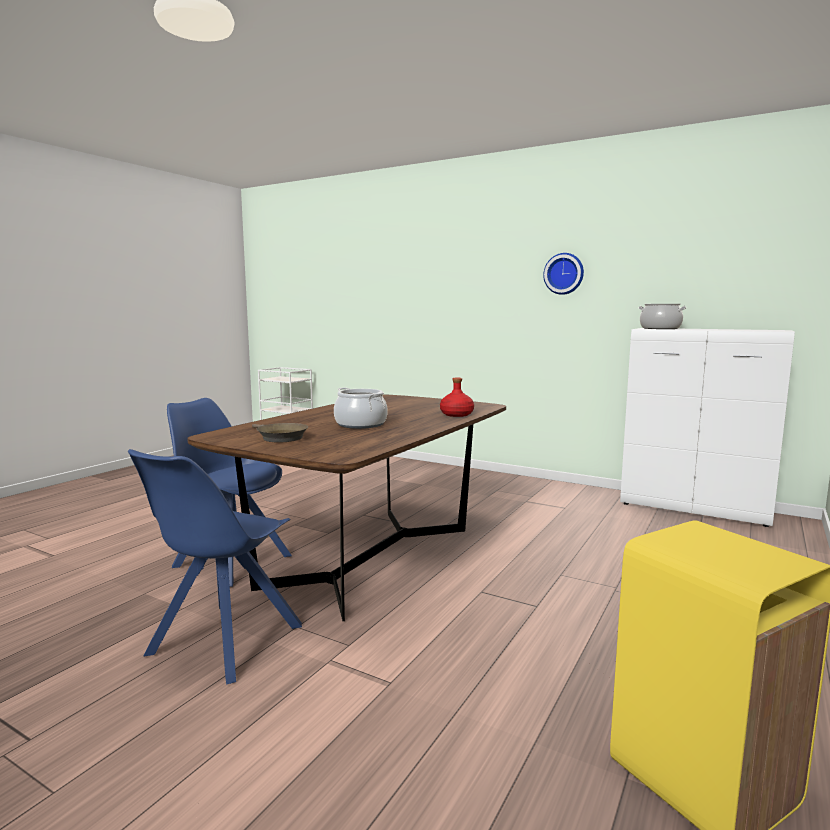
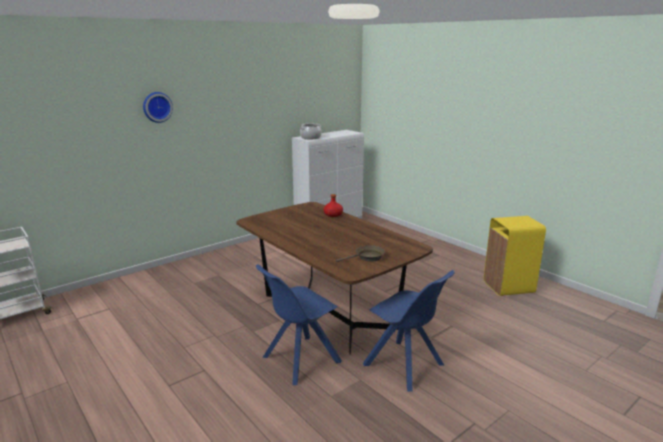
camera: 70 degrees left, 10 degrees up
(360, 424) = (344, 237): cooking pot -> none
(564, 274) = (249, 109): wall clock -> wall clock (157, 107)

